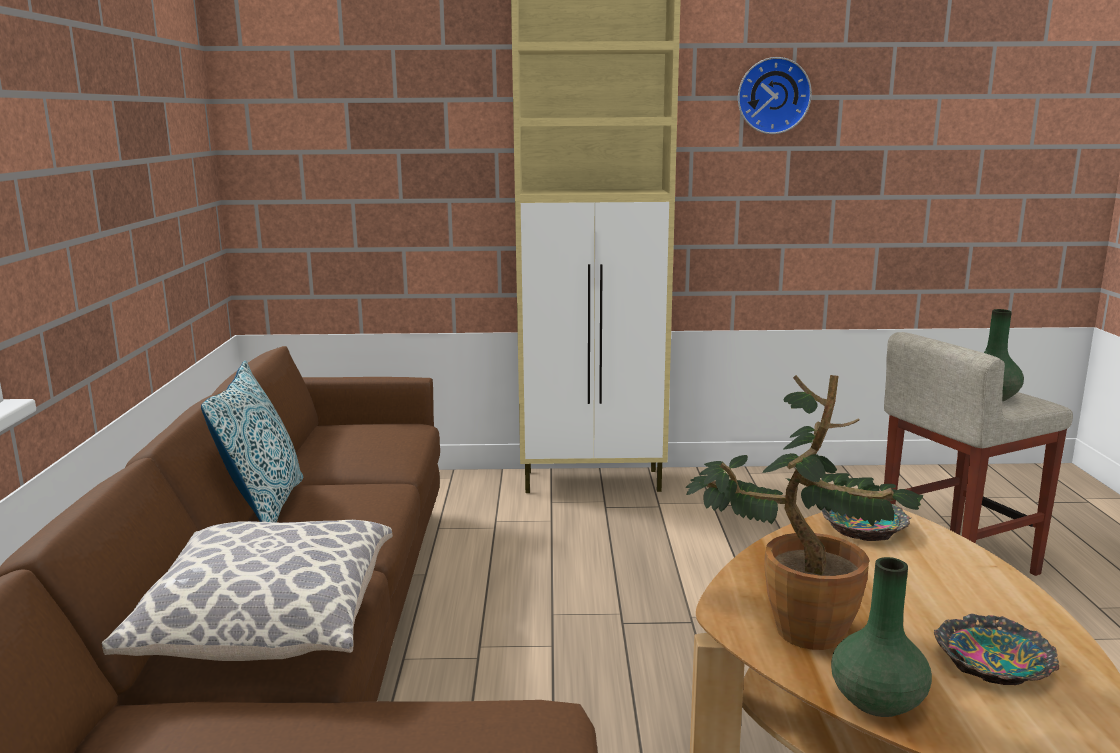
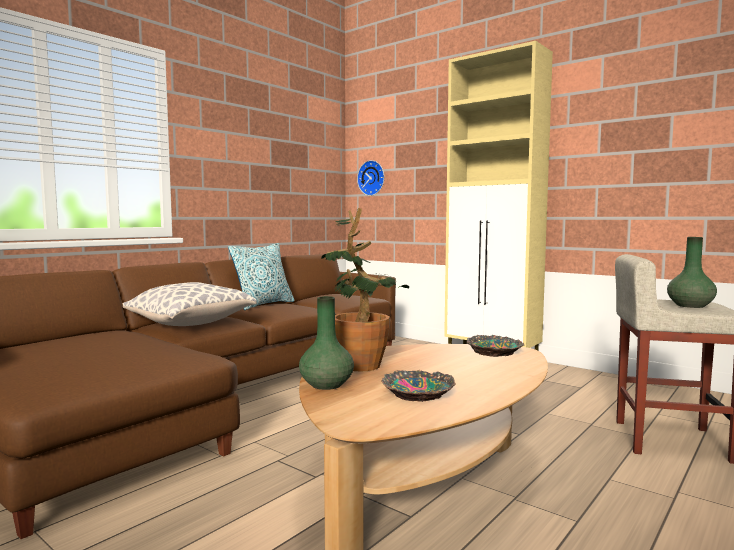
camera: 40 degrees right, 10 degrees down
(773, 96) = (619, 118): wall clock -> wall clock (372, 178)

